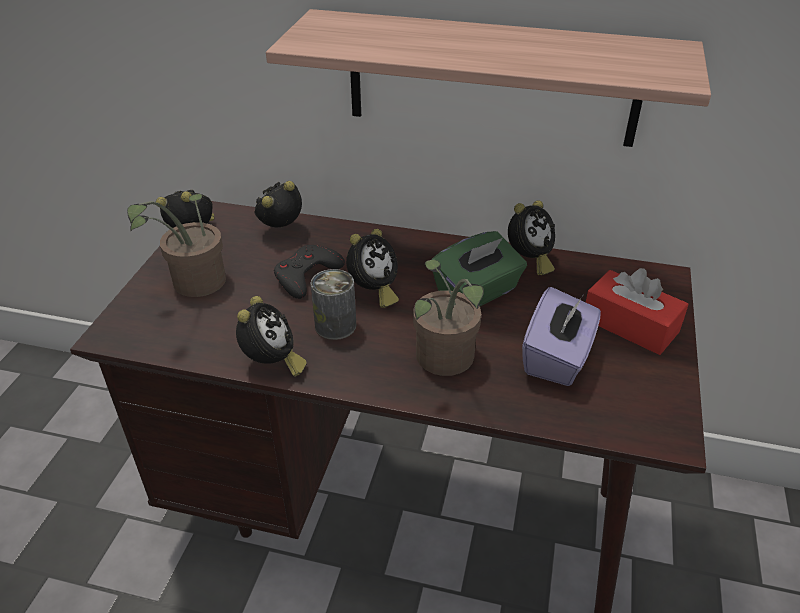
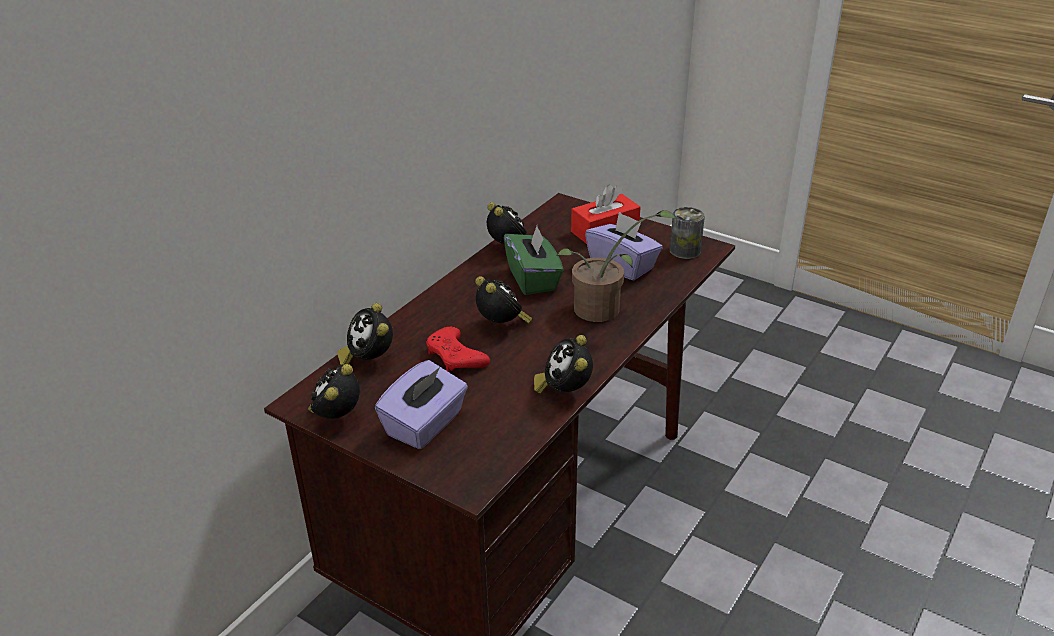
camera: 70 degrees left, 5 degrees down
(194, 285) = (425, 425): potted plant -> purple tissue box
(272, 364) = (564, 391): alarm clock -> alarm clock turned 120 degrees counterclockwise
(307, 275) = (456, 356): black game controller -> red game controller
(335, 325) = (534, 352): can -> can (685, 250)
(491, 79) = (445, 129): shelf -> none

